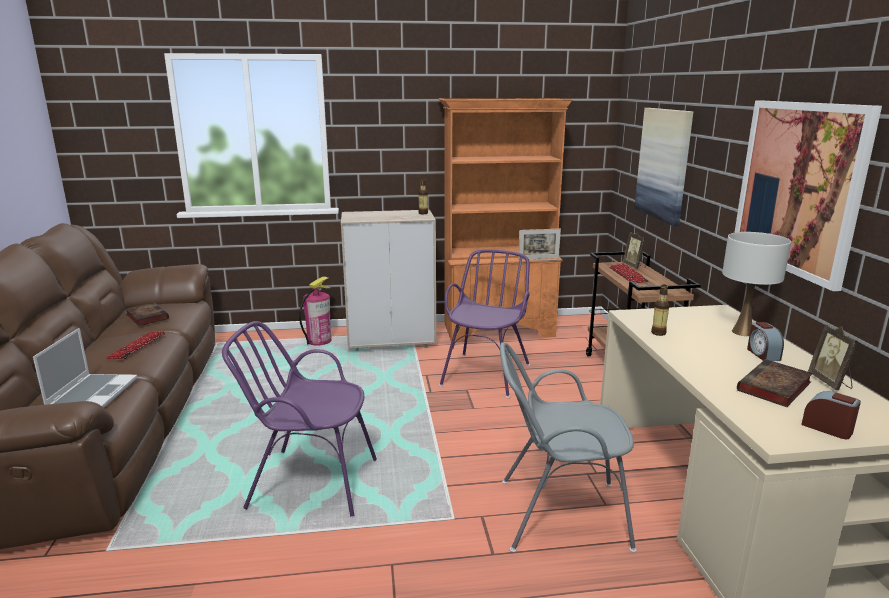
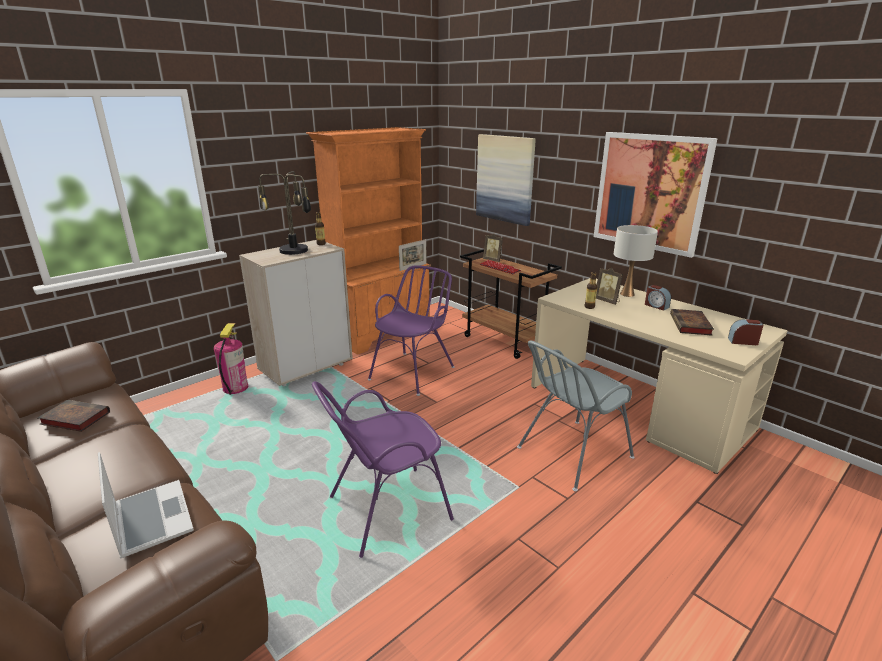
camera: 35 degrees left, 5 degrees up
(137, 347) = (120, 453): keyboard -> none
(390, 215) = (294, 250): none -> table lamp
(486, 373) = (413, 371): purple chair -> purple chair turned 45 degrees clockwise
(830, 382) = (706, 314): picture frame -> picture frame (607, 301)

